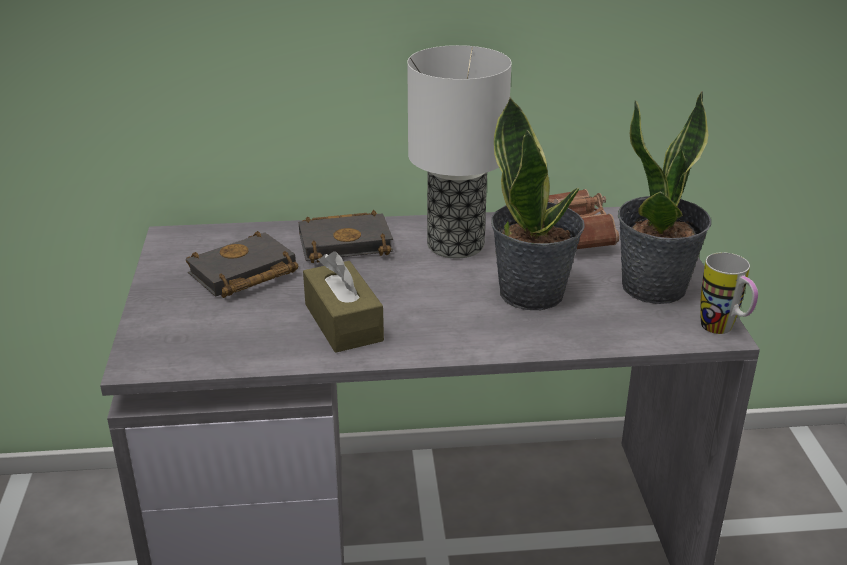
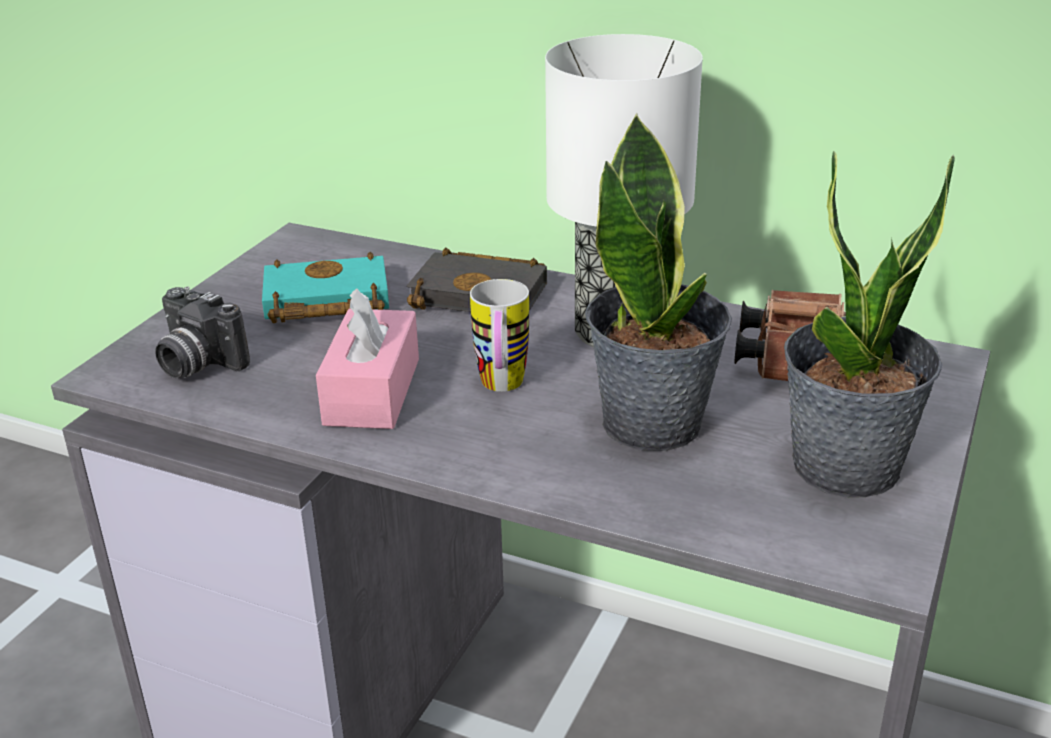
camera: 30 degrees right, 0 degrees up
(198, 339) = (196, 364): none -> camera
(242, 274) = (323, 302): black book -> turquoise book
(343, 322) = (372, 391): brown tissue box -> pink tissue box
(723, 331) = (892, 566): mug -> mug (501, 388)

